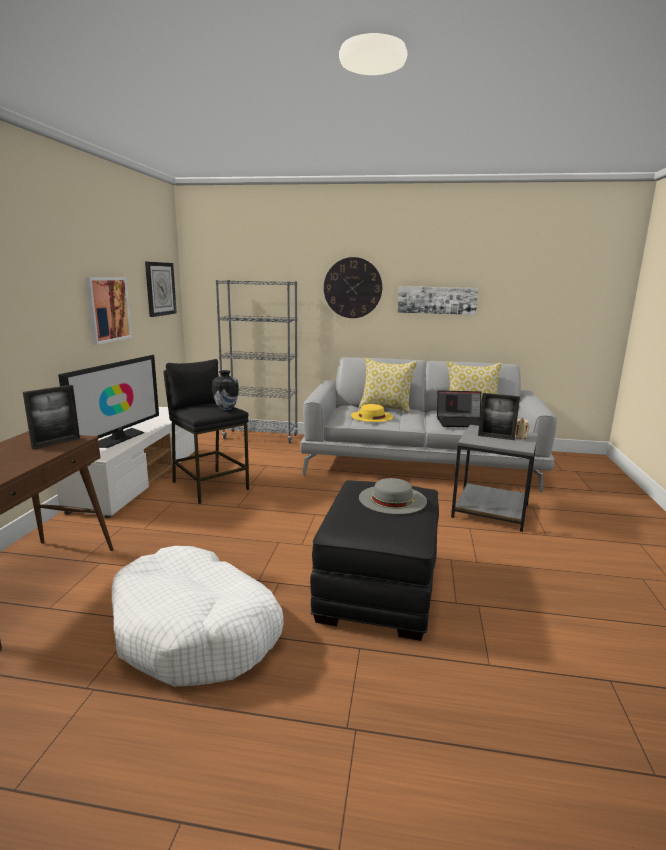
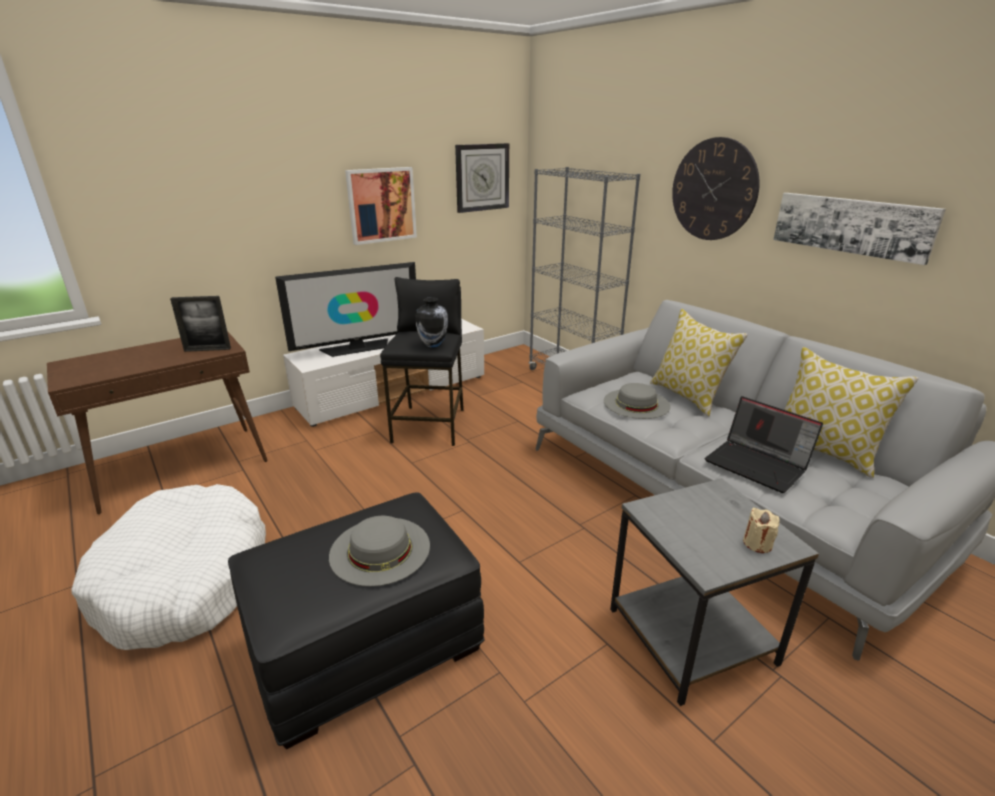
camera: 45 degrees right, 10 degrees up
(372, 416) = (636, 403): yellow hat -> grey hat
(496, 437) = (708, 524): picture frame -> none

